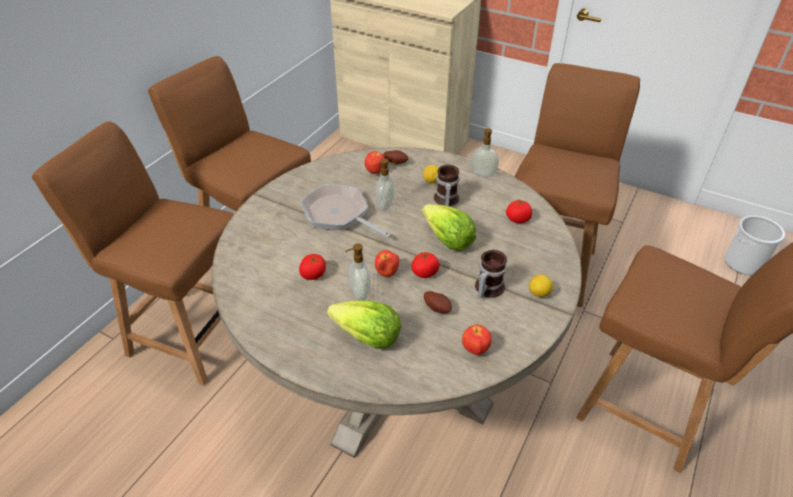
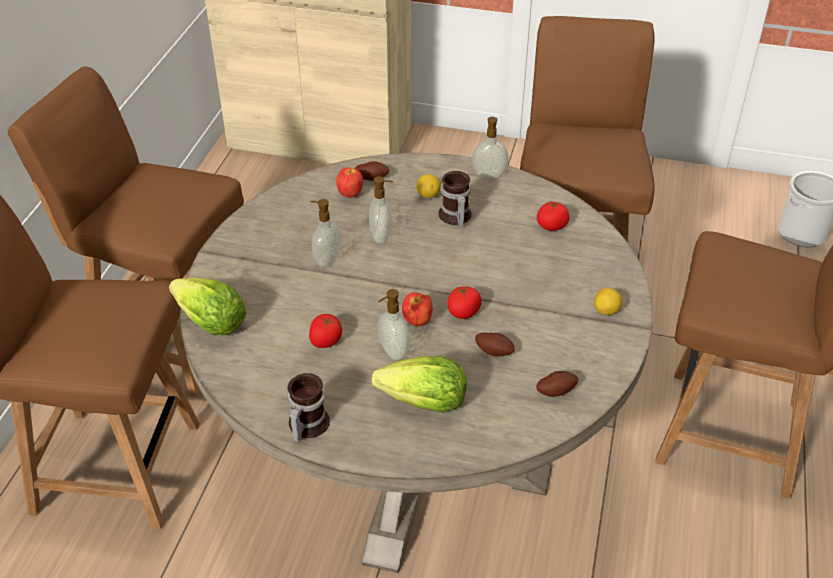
camera: 15 degrees left, 0 degrees up
(339, 215) = (326, 259): frying pan -> soap dispenser
(448, 240) = (476, 267): lettuce -> lettuce (211, 323)
(475, 350) = (555, 391): apple -> potato
(486, 288) = (544, 317): mug -> mug (305, 425)

